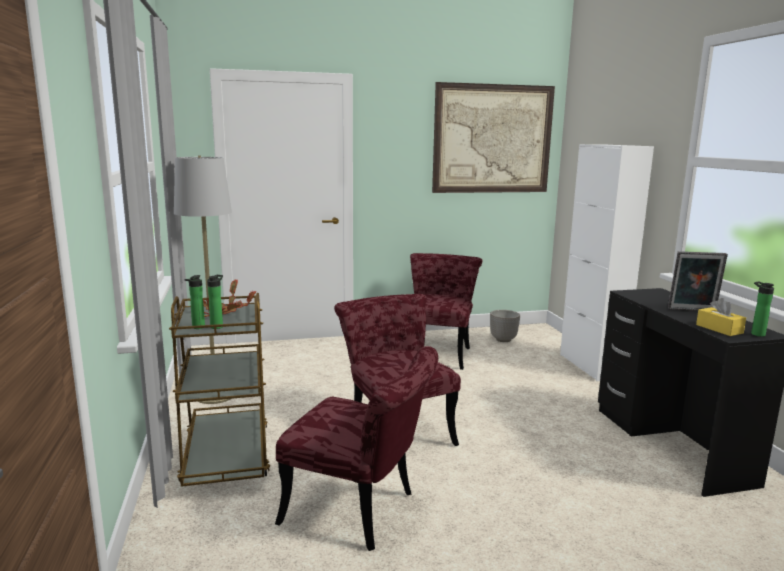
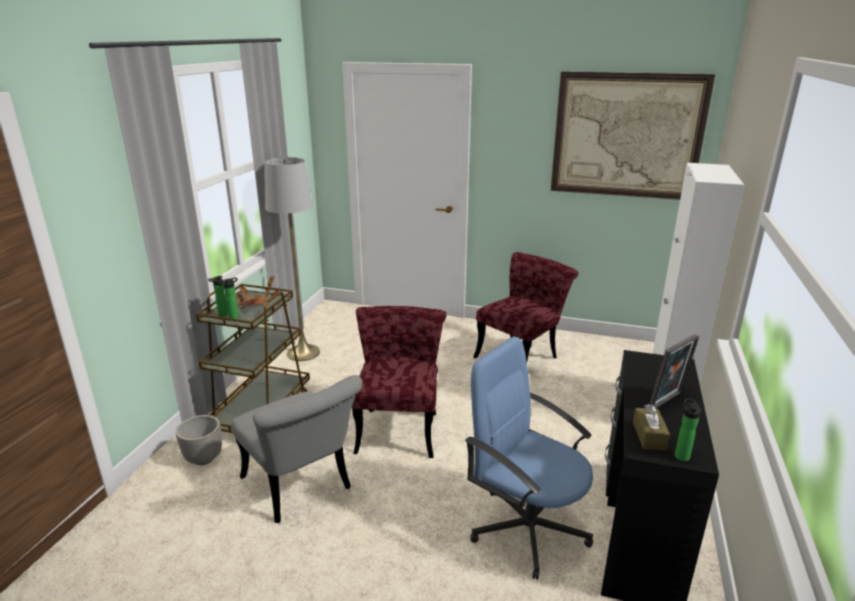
camera: 30 degrees right, 10 degrees up
(361, 511) = (302, 489): red chair -> grey chair
(503, 339) = (605, 356): planter -> planter (204, 458)
(597, 470) = (527, 527): none -> blue office chair
(692, 310) = (667, 402): picture frame -> picture frame turned 75 degrees counterclockwise
(719, 329) = (649, 436): yellow tissue box -> brown tissue box

